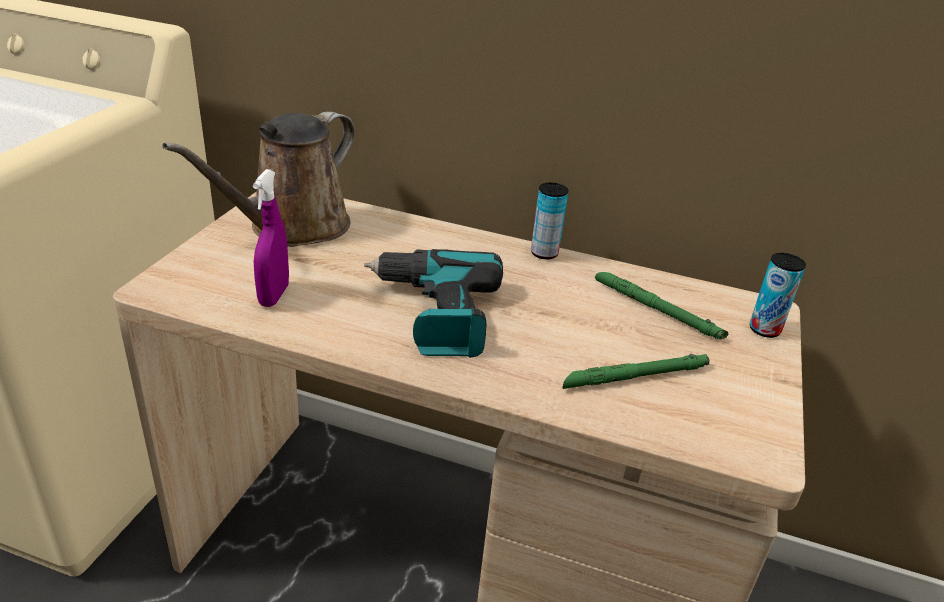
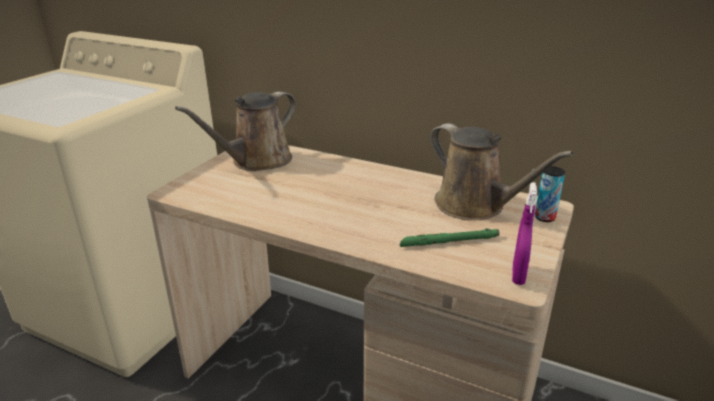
camera: 10 degrees right, 5 degrees down
(274, 295) = (238, 196): purple spray bottle -> purple spray bottle (518, 275)
(434, 315) = (331, 207): power drill -> none
(544, 253) = (409, 174): can -> none
(657, 310) = (474, 206): green flashlight -> brown watering can

